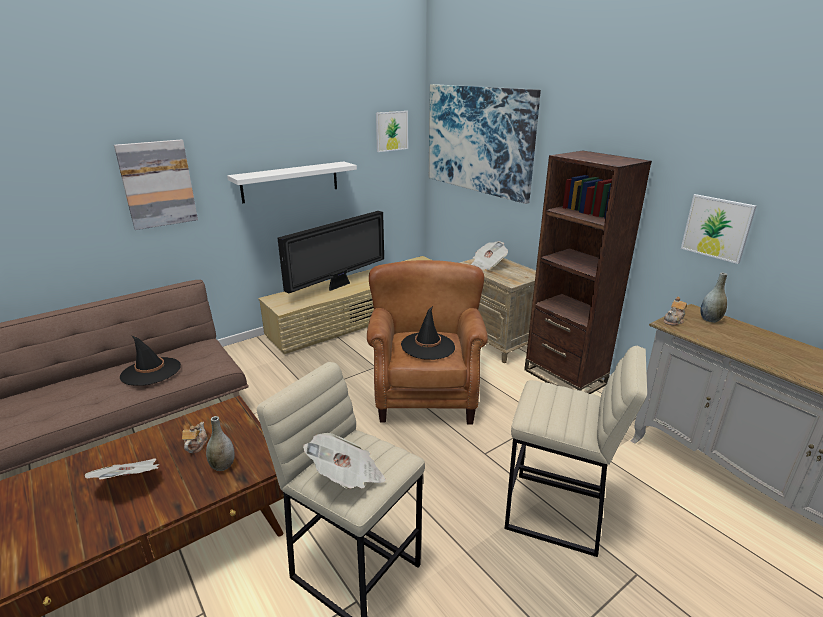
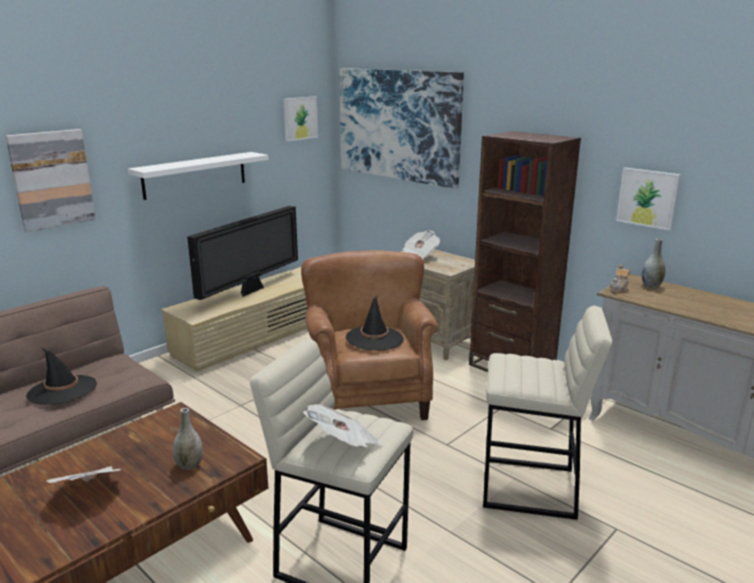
camera: 10 degrees left, 5 degrees down
(196, 445) = (151, 450): teapot -> none

